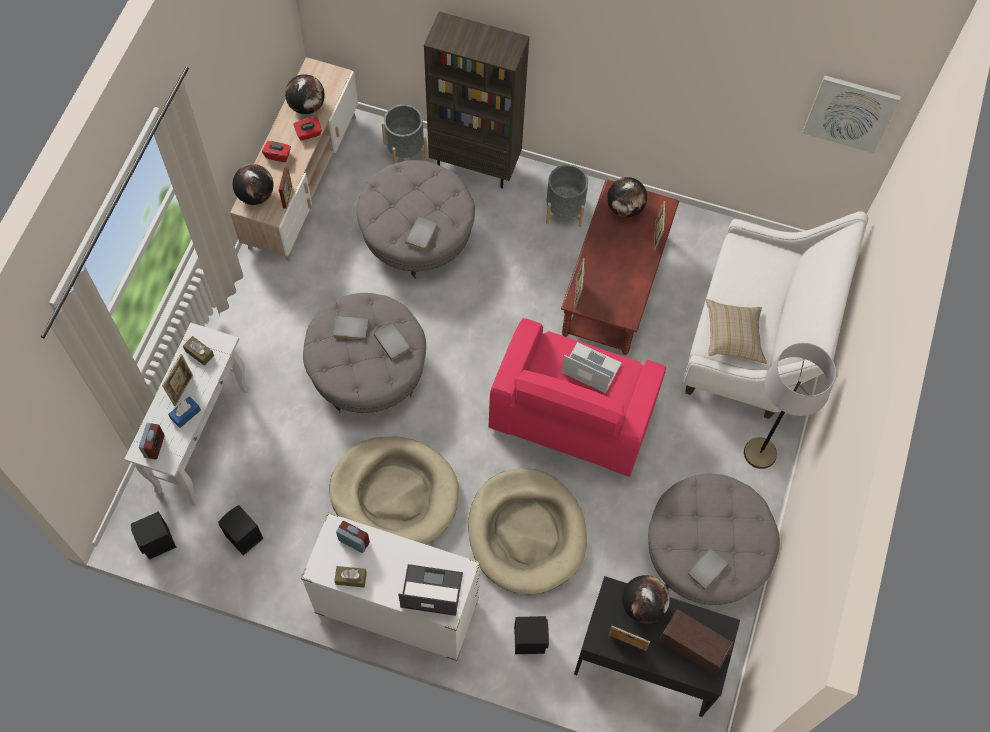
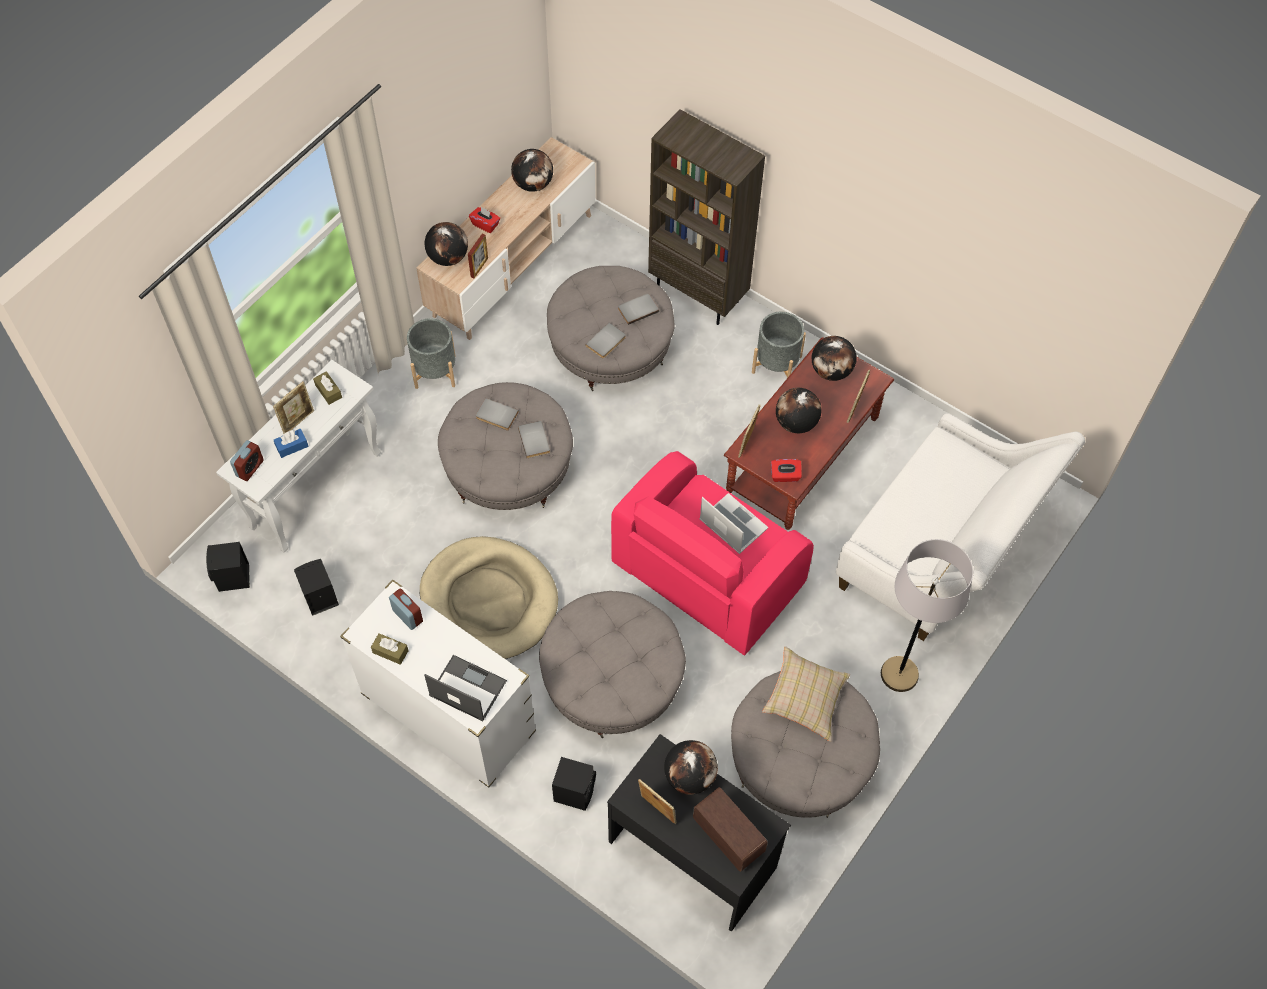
camera: 20 degrees right, 5 degrees down
(309, 133) = (525, 211): red tissue box -> red tissue box (785, 476)
(405, 151) = (629, 262): grey planter -> grey planter (435, 371)
(526, 532) = (612, 681): beige dog bed -> grey ottoman
(612, 263) = (796, 423): none -> globe
(706, 568) = (782, 767): grey book -> grey book (637, 309)
(733, 337) = (900, 535): beige pillow -> beige pillow (805, 699)
(850, 113) = (1085, 316): picture -> none

